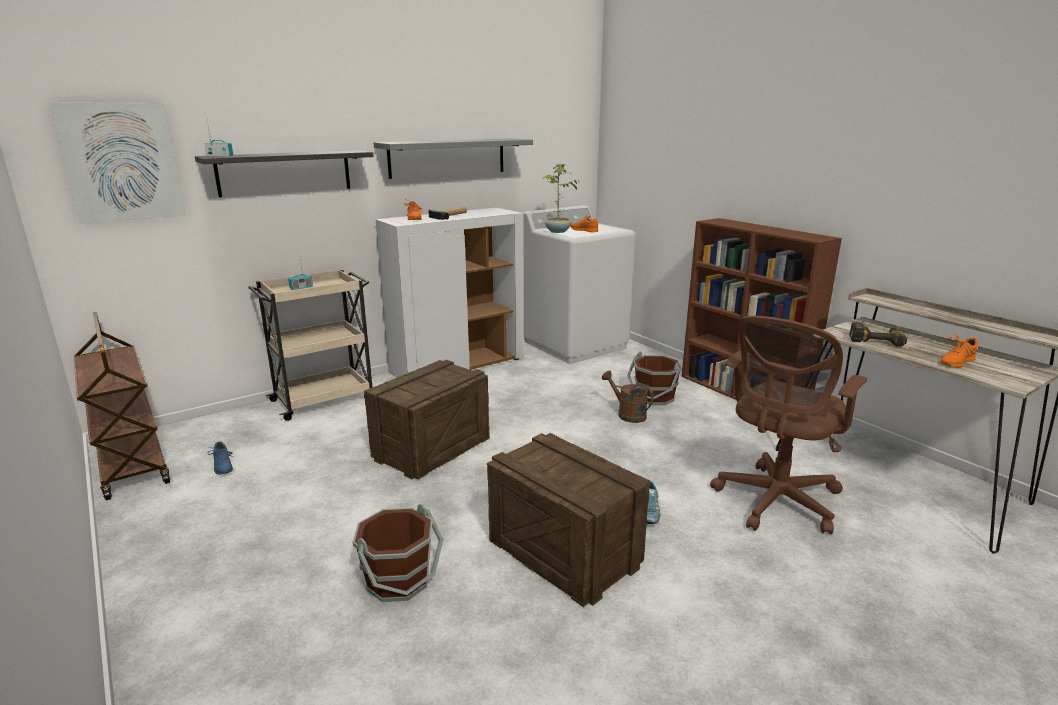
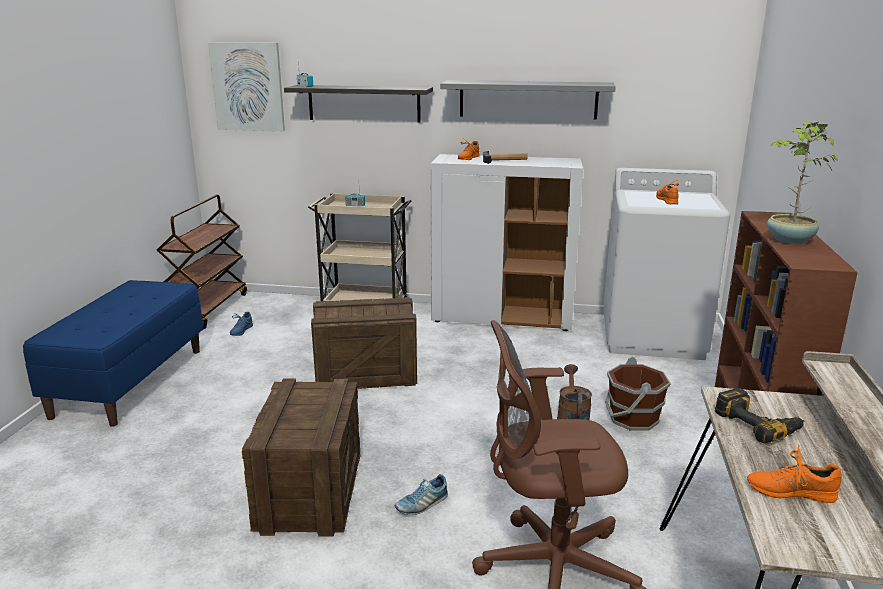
camera: 45 degrees right, 0 degrees up
(178, 573) = (130, 381): none -> blue bench
(399, 580) = (199, 447): brown bucket -> none
(557, 231) = (632, 196): potted plant -> potted plant (789, 240)

